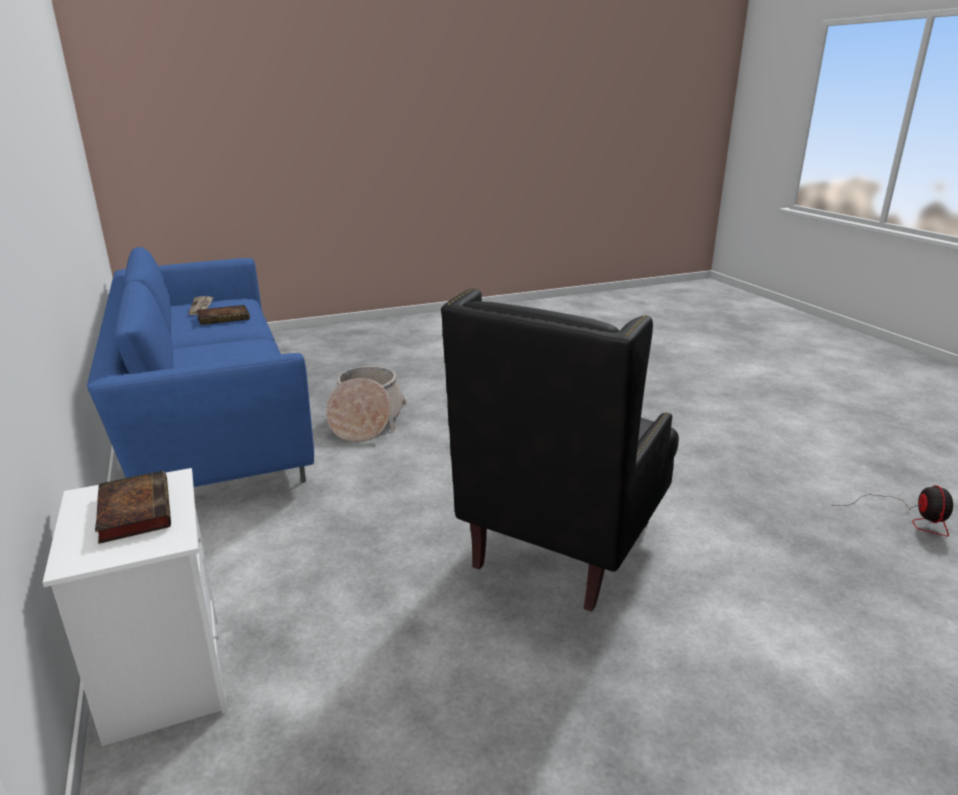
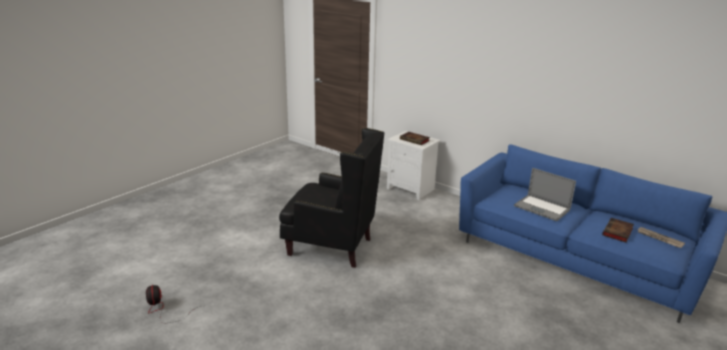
camera: 150 degrees right, 0 degrees up
(232, 354) = (541, 208): none -> laptop
(366, 421) = (498, 284): basket -> none
(562, 546) = (331, 247): black armchair -> black armchair turned 105 degrees clockwise

